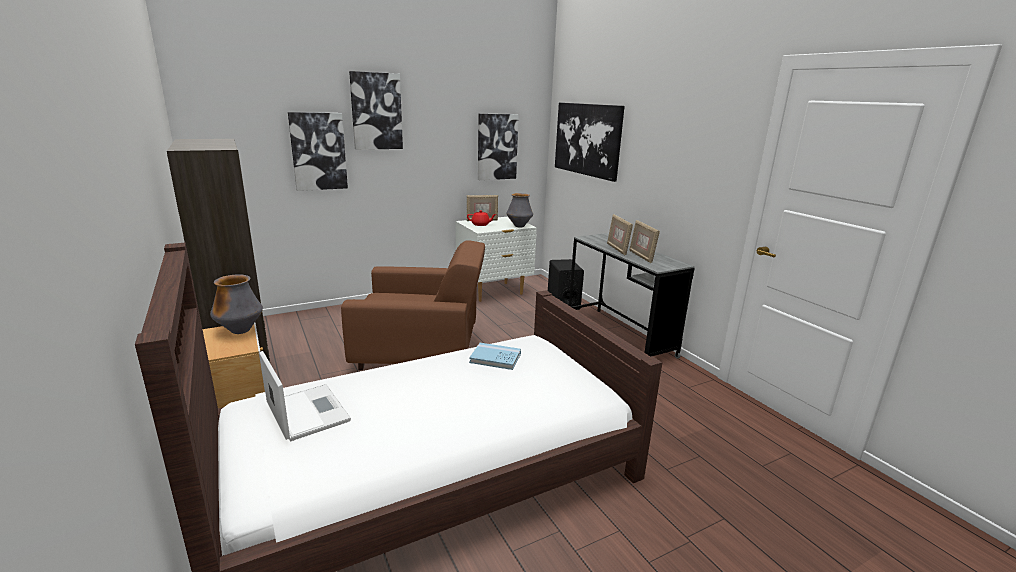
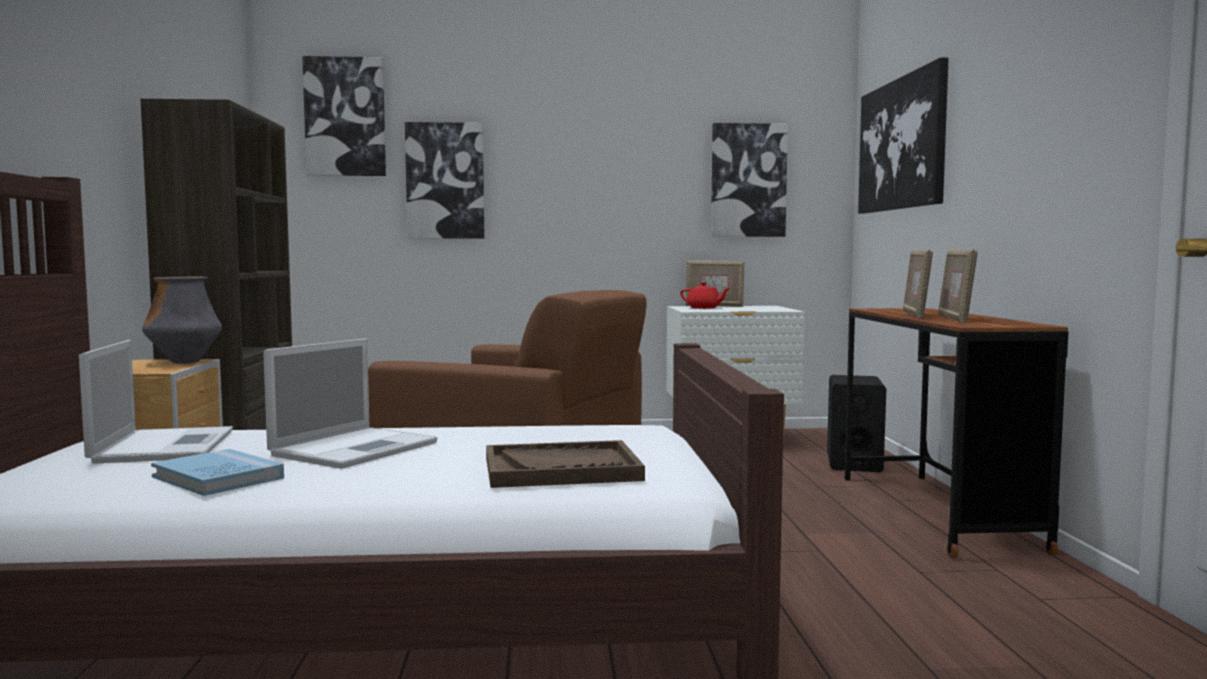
camera: 25 degrees right, 15 degrees down
(376, 111) = (537, 121): picture -> picture (345, 117)
(421, 392) = (356, 448): none -> laptop
(495, 358) = (540, 434): blue book -> blue book (217, 477)
(519, 226) = (771, 310): vase -> none
(542, 392) = (562, 469): none -> brown tray
(619, 336) = (935, 512): grey desk -> brown desk

